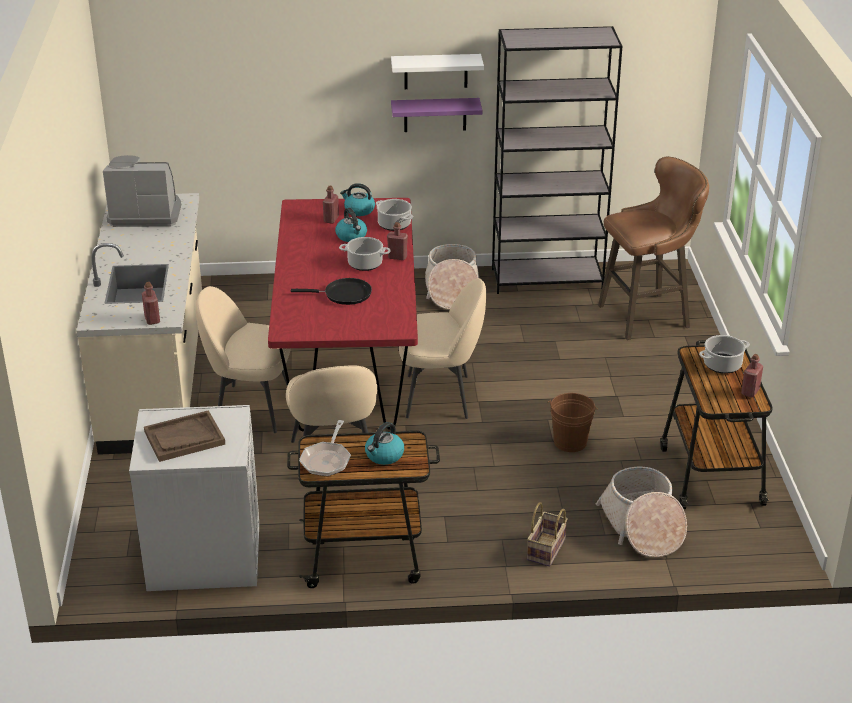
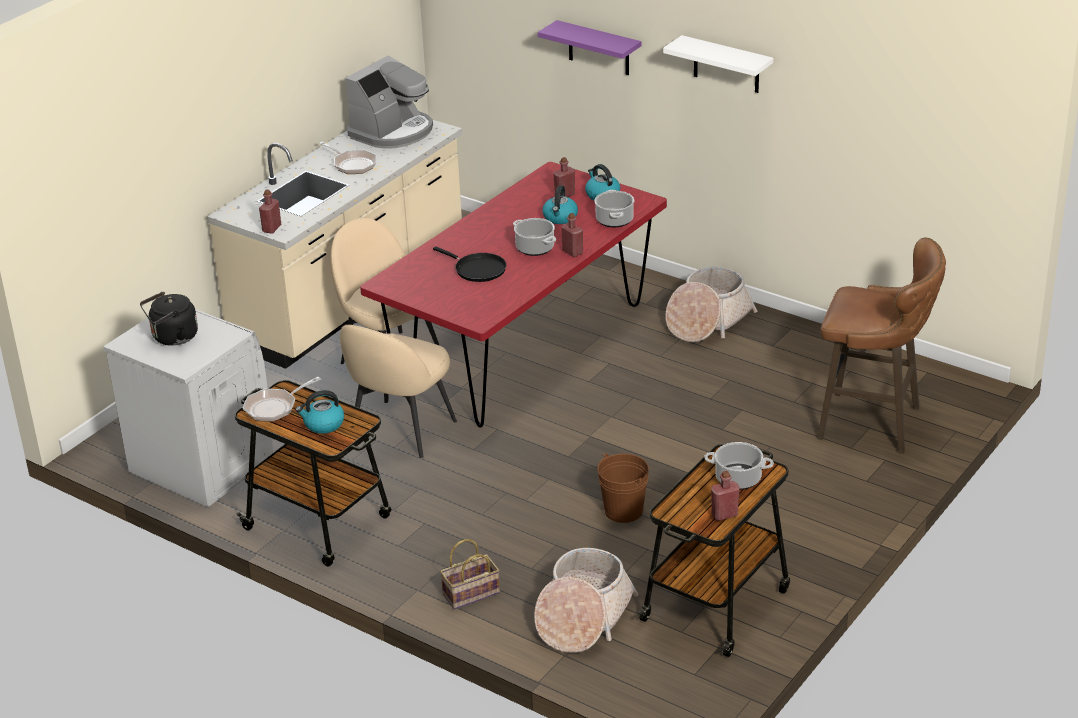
camera: 40 degrees right, 0 degrees up
(145, 213) = (393, 132): coffee machine -> coffee machine turned 90 degrees clockwise
(147, 248) = (352, 164): none -> frying pan
(184, 438) = (172, 338): brown tray -> black kettle
(435, 115) = (724, 114): purple shelf -> purple shelf (598, 48)
(440, 396) = (562, 417): beige chair -> none
(547, 279) = (820, 345): grey bookcase -> none

